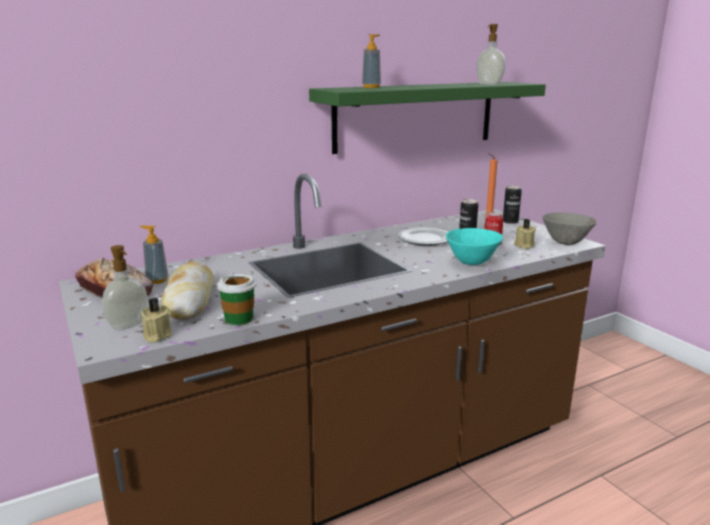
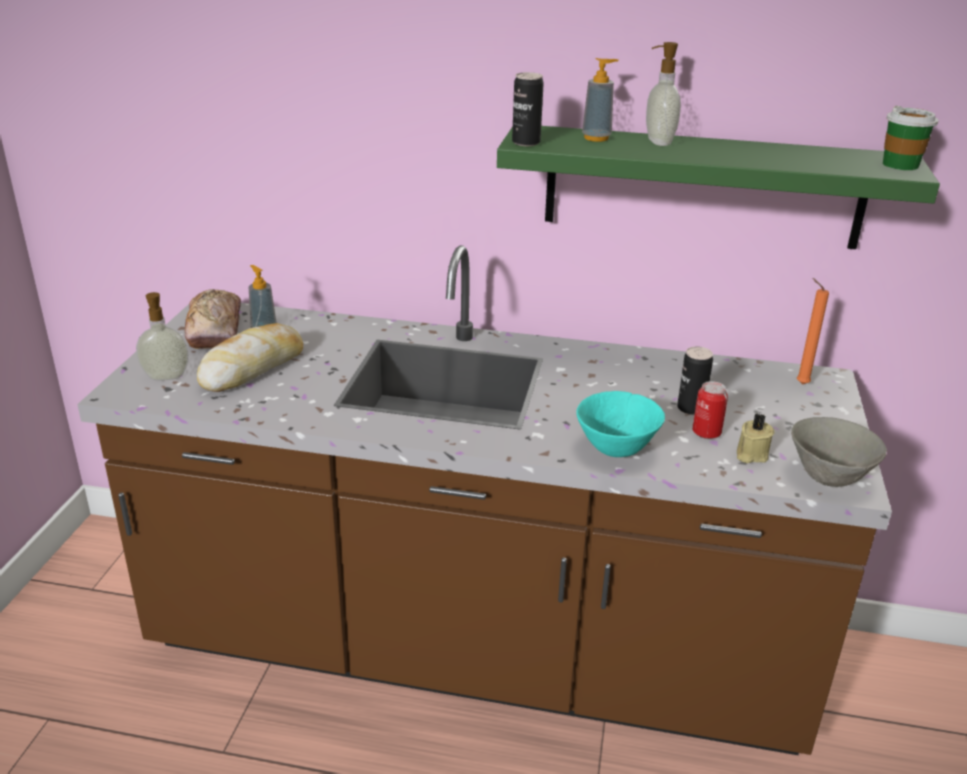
camera: 40 degrees right, 10 degrees up
(156, 335) = (167, 399): beige candle -> none
(239, 318) = (252, 411): cup -> cup (900, 165)
(424, 239) = (630, 386): plate -> none
(488, 84) = (821, 163): soap dispenser -> soap dispenser (657, 142)
(510, 222) = (822, 404): can -> can (526, 142)

